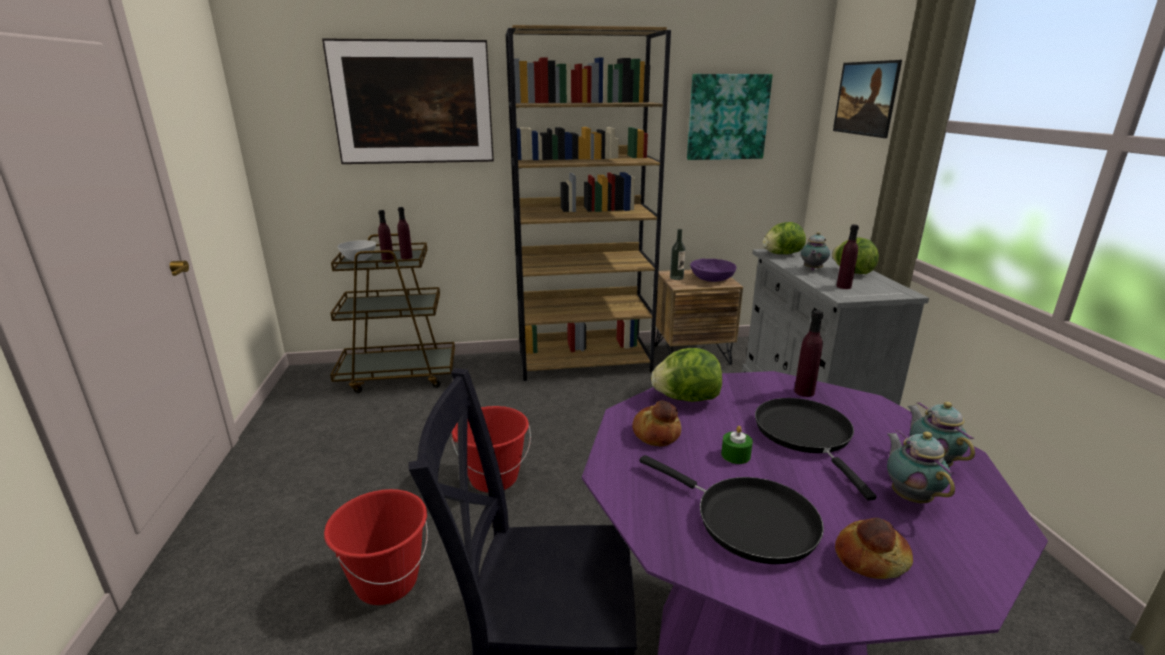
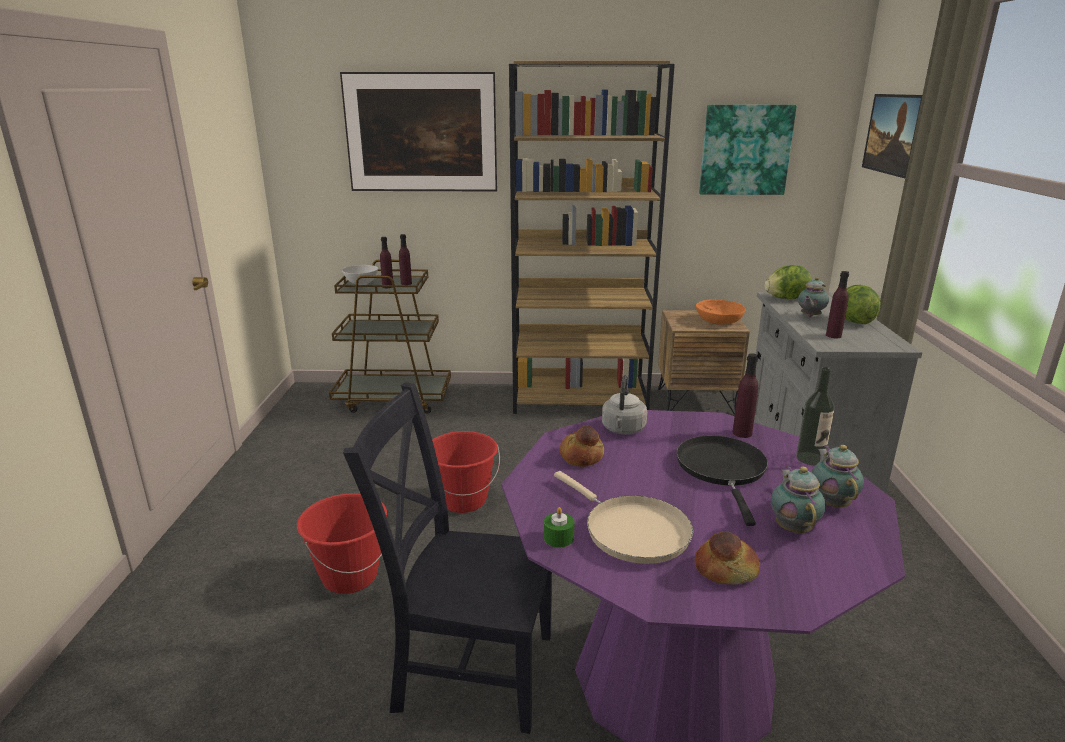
camera: 10 degrees right, 0 degrees up
(676, 278) = (681, 318): bottle -> bottle (810, 458)
(686, 399) = (623, 430): lettuce -> grey kettle
(711, 279) = (718, 321): purple bowl -> orange bowl
(735, 455) = (646, 480): green candle -> green candle (558, 538)
(748, 520) = (631, 530): black frying pan -> beige frying pan

